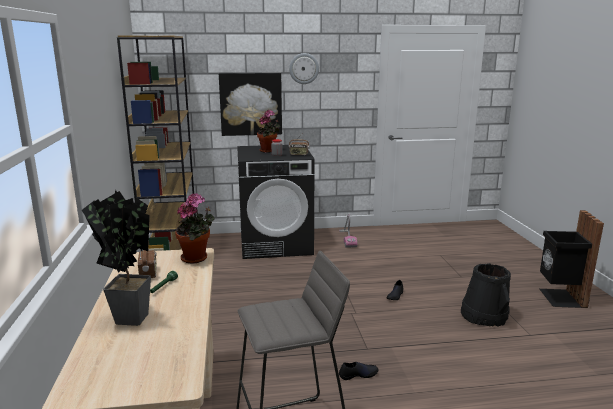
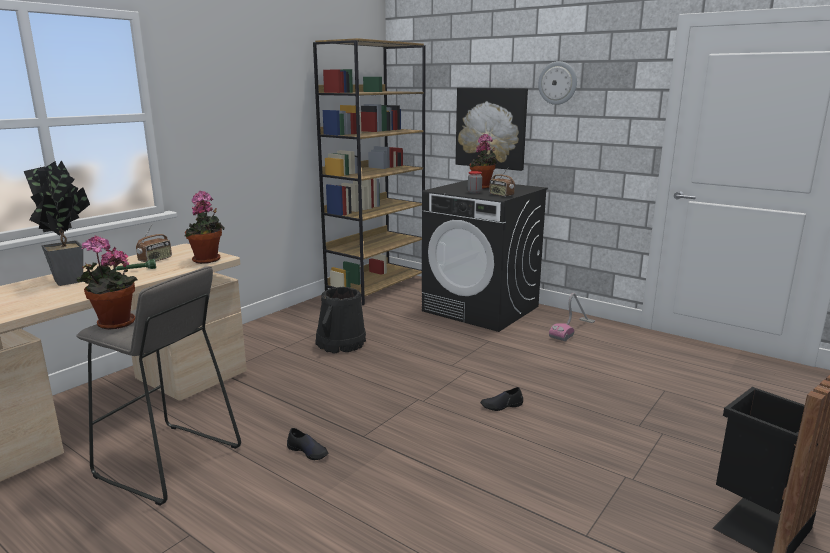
camera: 45 degrees right, 0 degrees up
(273, 329) = (113, 324): none -> potted plant
(484, 315) = (569, 479): black bucket -> black bucket (341, 343)

